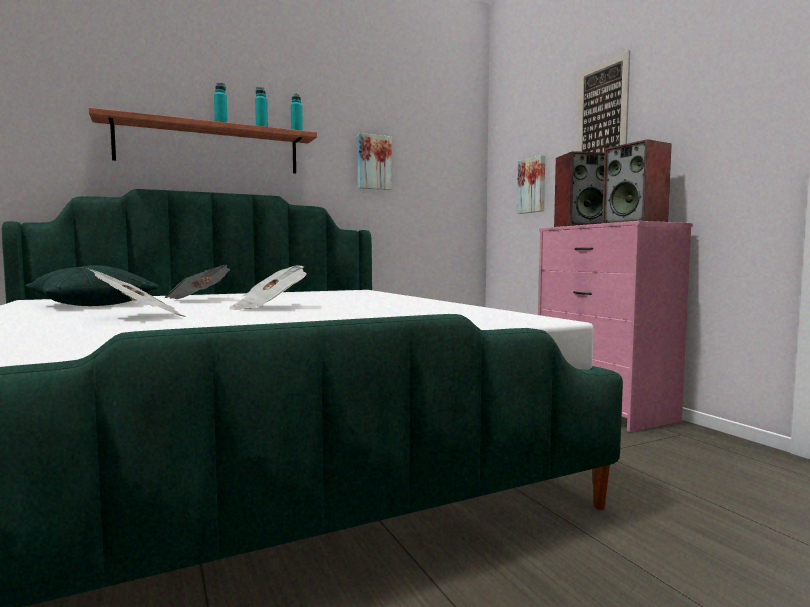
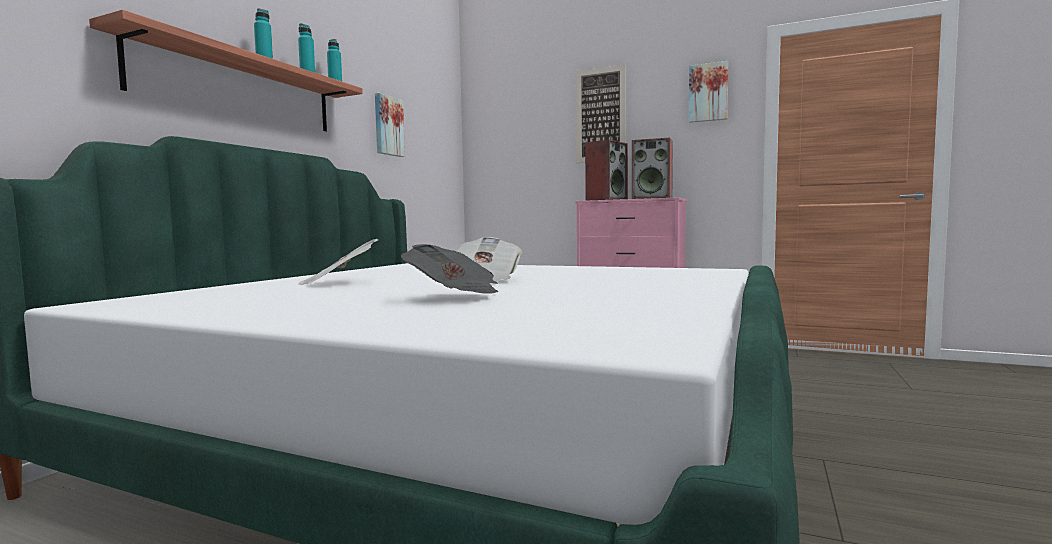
camera: 40 degrees left, 0 degrees up
(92, 305) = (256, 298): green pillow -> none
(532, 185) = (525, 162): picture -> picture (708, 92)

